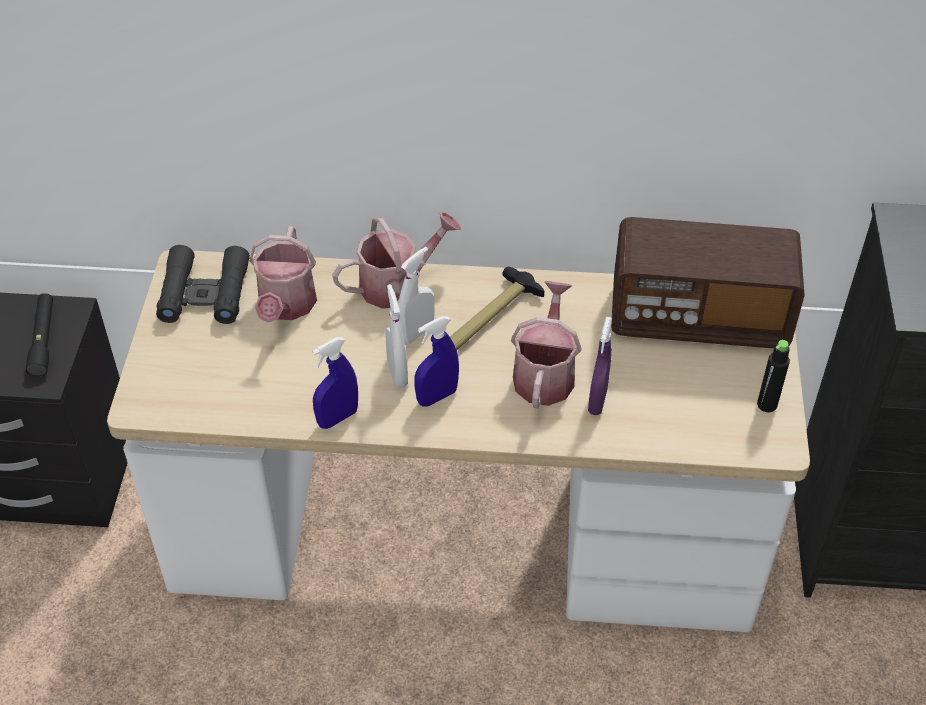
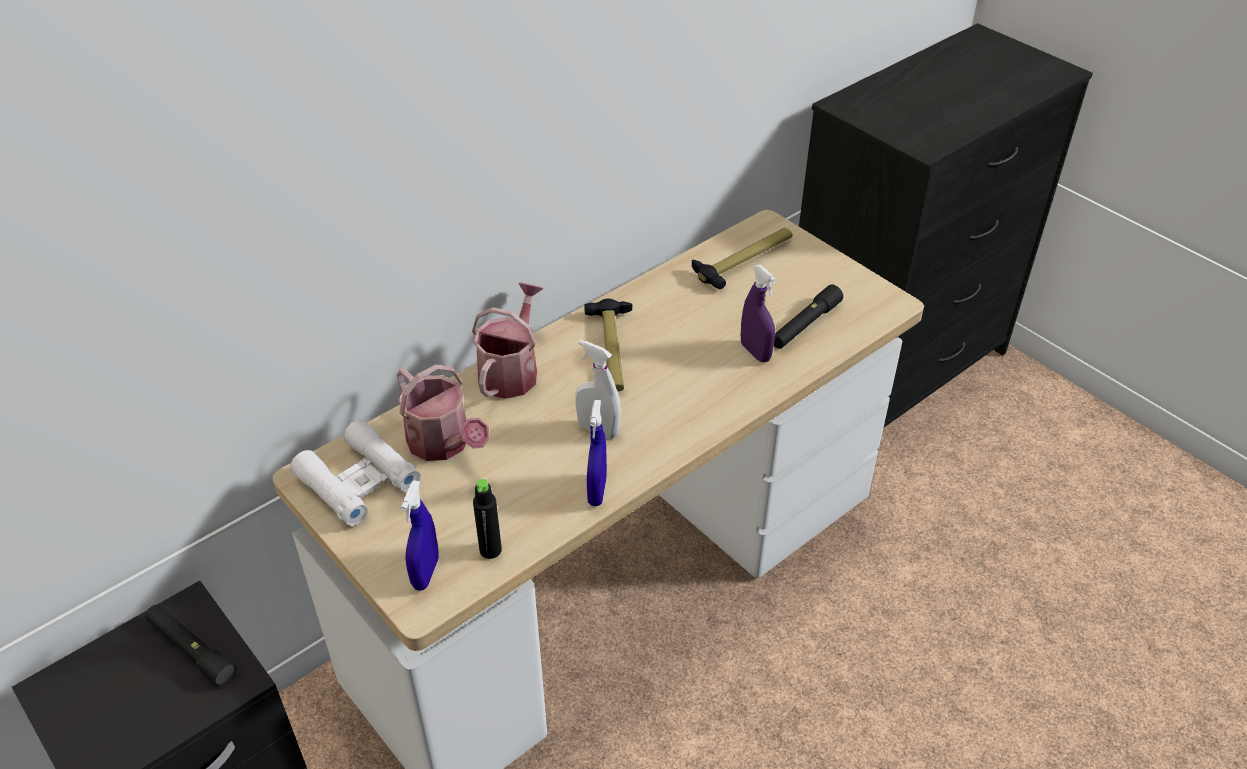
camera: 45 degrees left, 5 degrees down
(204, 293) = (358, 481): black binoculars -> white binoculars
(416, 333) = (573, 394): white spray bottle -> none
(437, 397) = (648, 425): blue spray bottle -> blue spray bottle (425, 573)
(545, 373) = (698, 359): watering can -> none
(671, 408) = (805, 325): none -> black flashlight
(698, 318) = (744, 261): radio -> hammer
(767, 404) = (854, 284): black bottle -> black bottle (490, 550)

